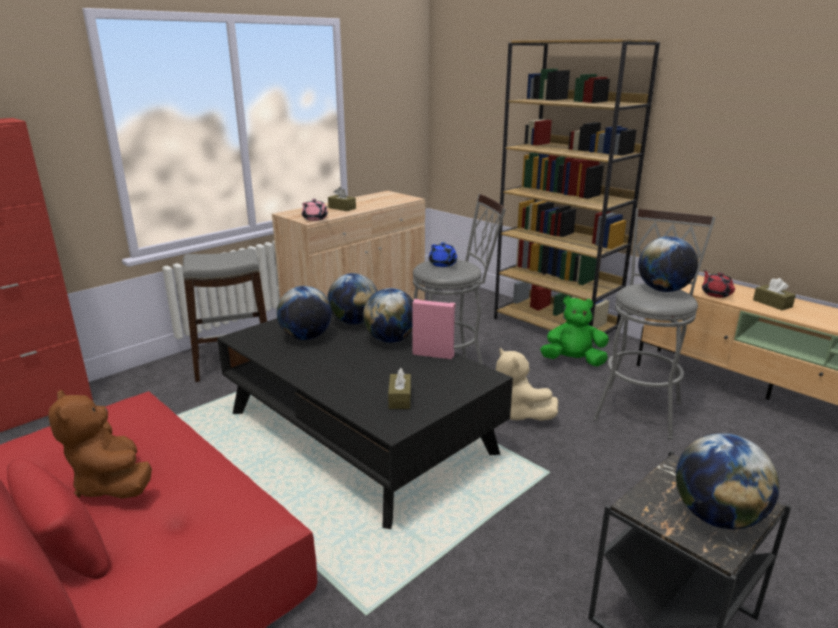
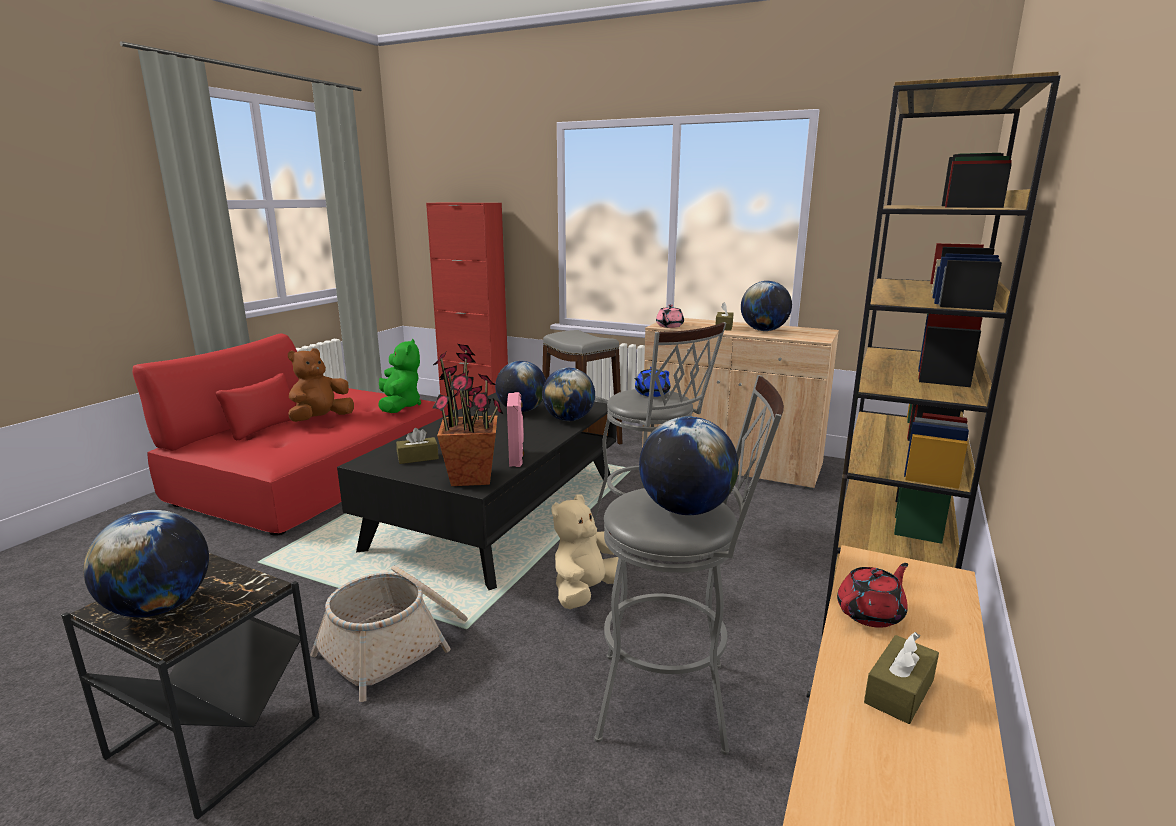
camera: 70 degrees right, 5 degrees down
(390, 340) = (538, 438): globe -> globe (764, 330)
(467, 377) = (472, 478): none -> potted plant
(562, 510) = (397, 645): none -> basket
(573, 361) = (775, 623): green plush toy -> green plush toy (399, 406)

